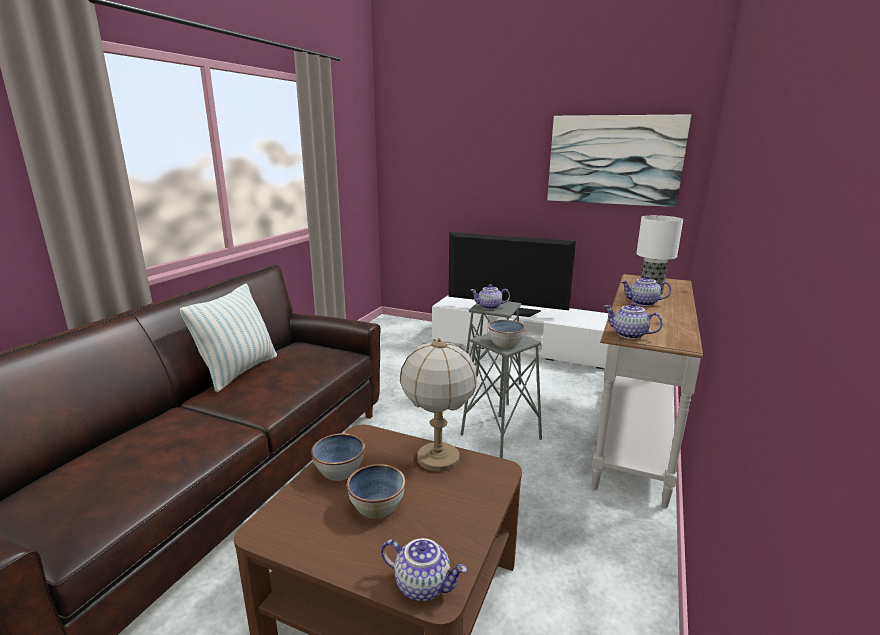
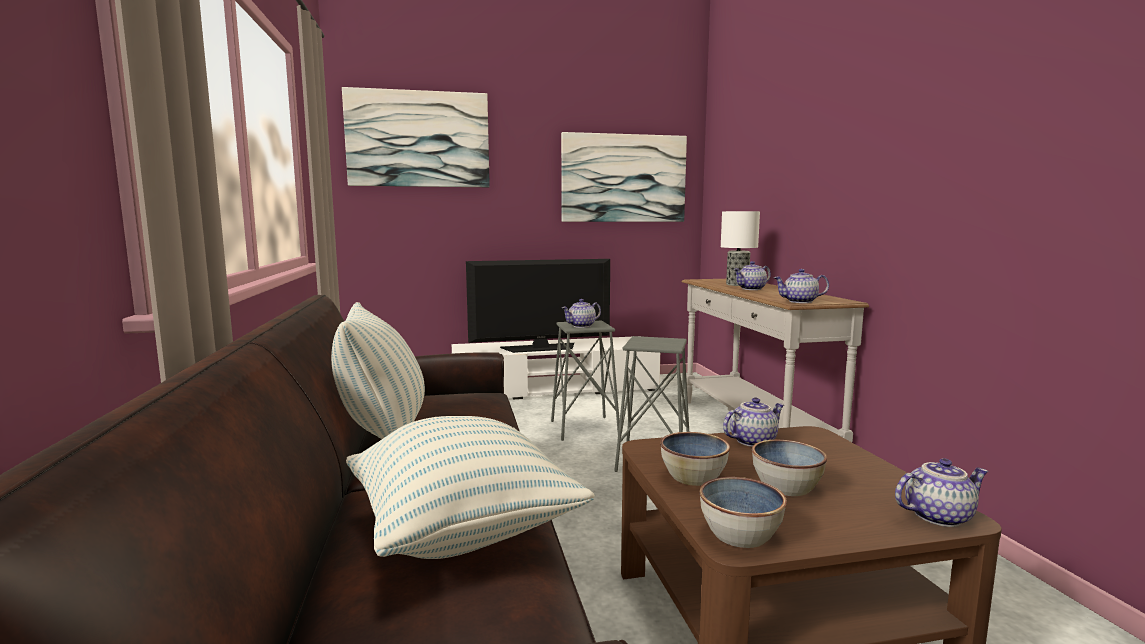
camera: 35 degrees left, 10 degrees down
(151, 455) = (462, 530): none -> pillow
(435, 126) = (418, 139): none -> picture
(438, 458) = (752, 441): table lamp -> teapot
(505, 343) = (662, 344): bowl -> bowl (740, 535)

